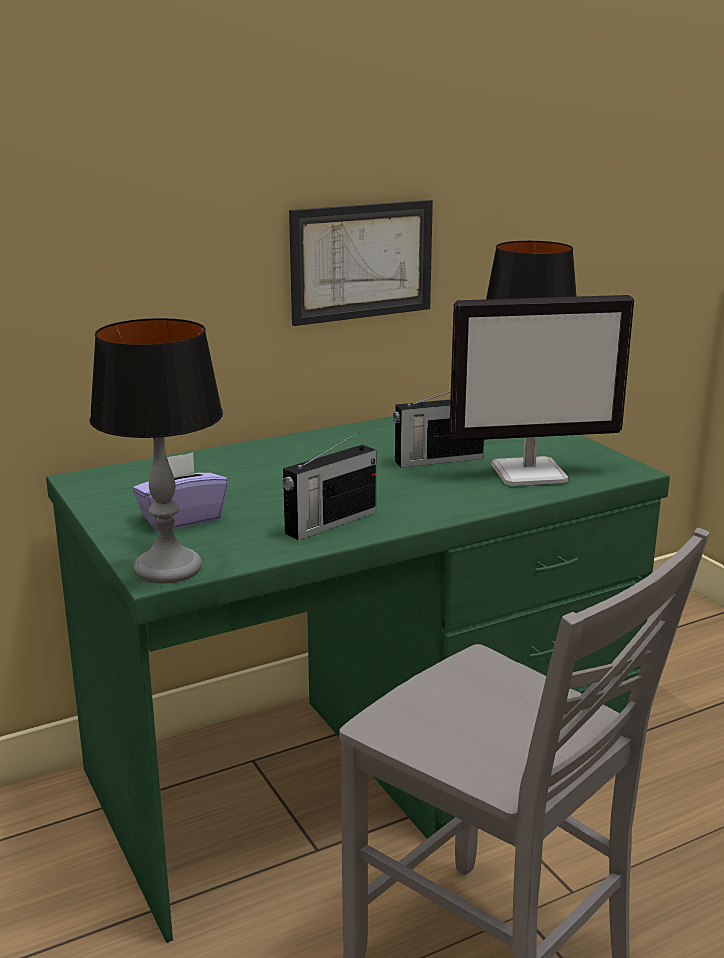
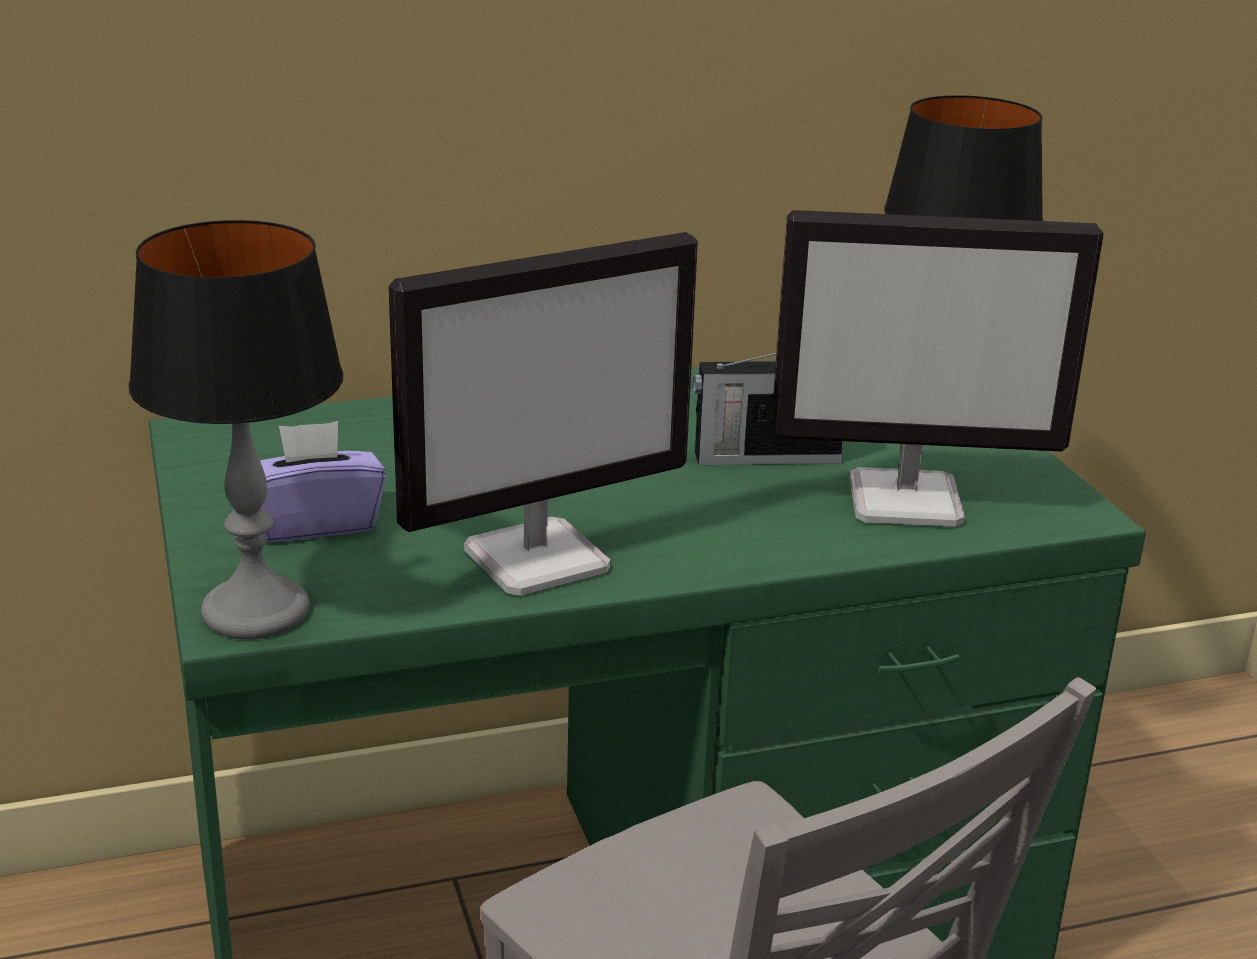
camera: 10 degrees right, 5 degrees up
(329, 523) = (539, 558): radio -> monitor
(361, 261) = (690, 110): picture -> none

